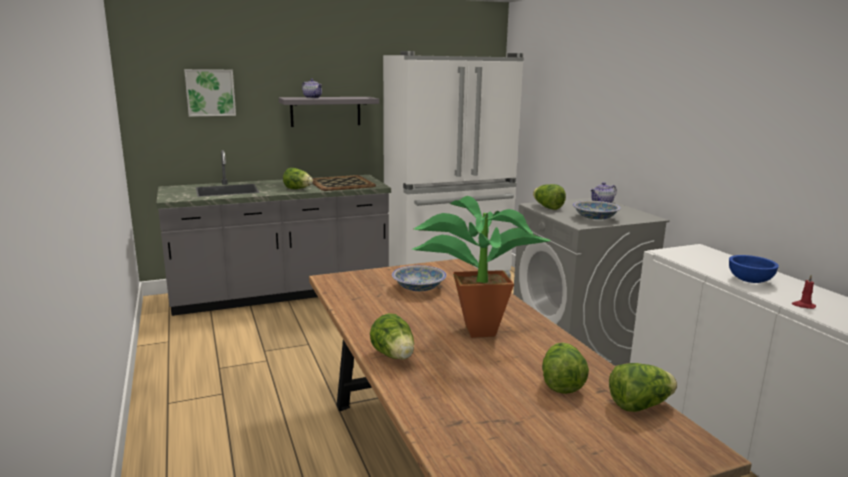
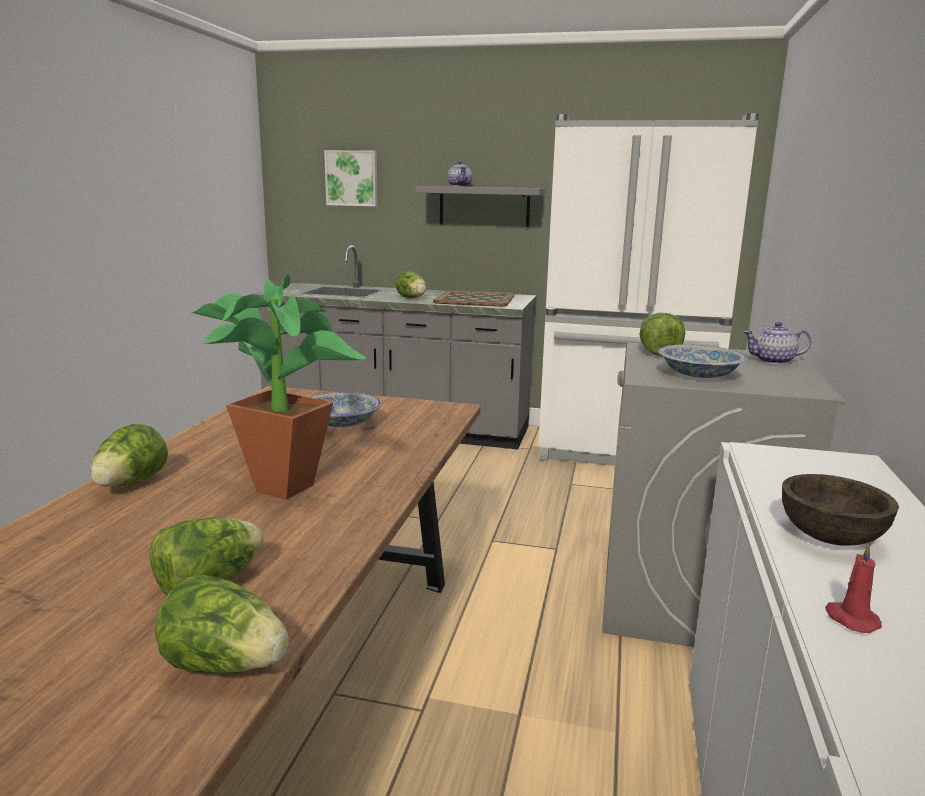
camera: 35 degrees right, 0 degrees up
(749, 280) = (830, 536): blue bowl -> brown bowl

